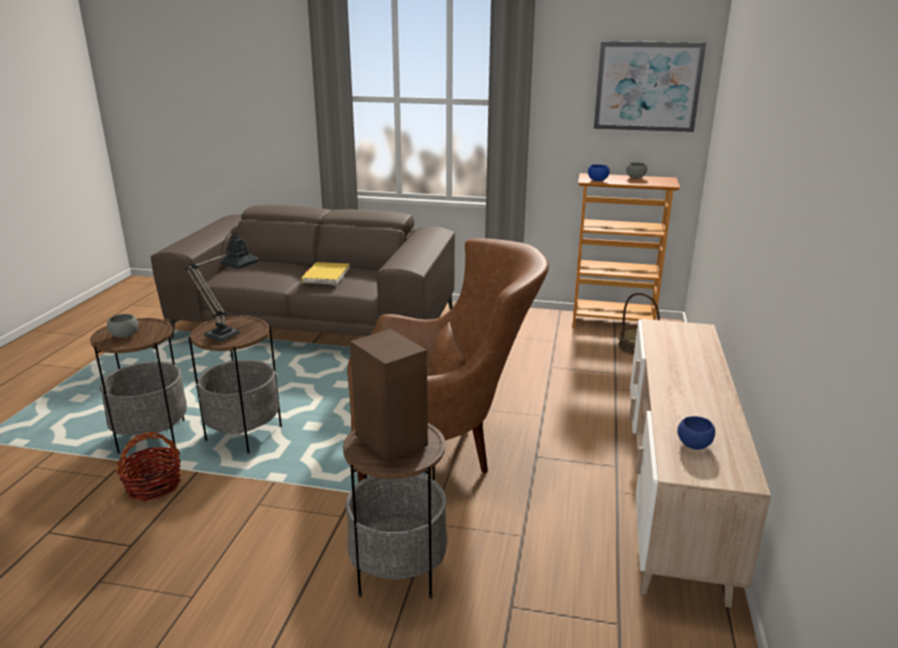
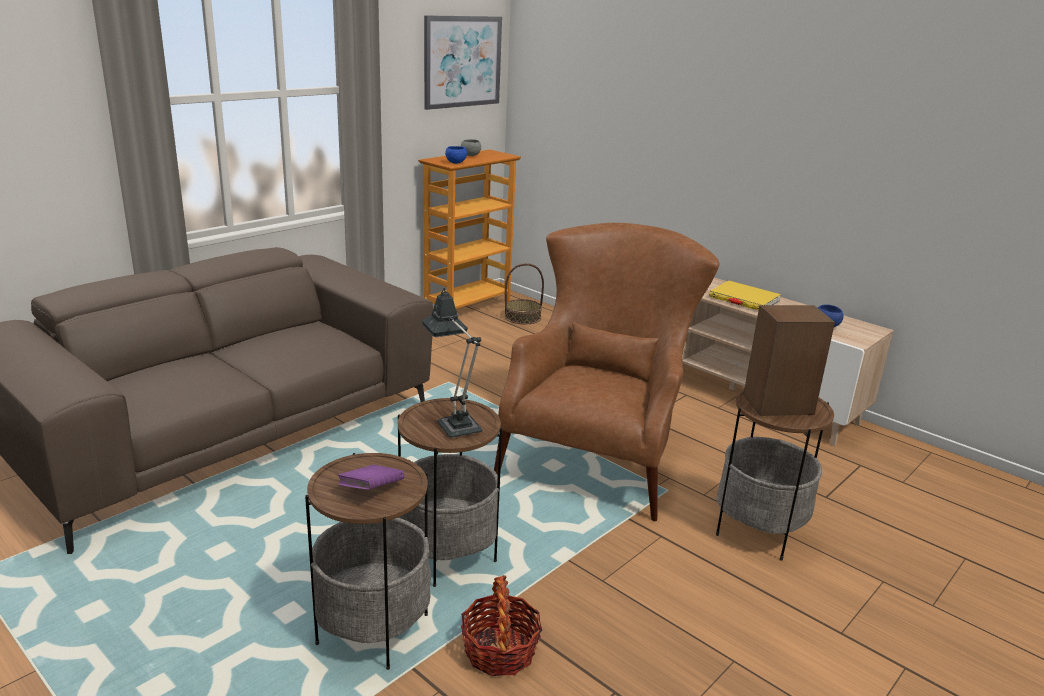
camera: 60 degrees left, 0 degrees up
(125, 336) = (371, 490): grey bowl -> purple book
(326, 276) = (271, 353): yellow book -> yellow book (744, 299)

